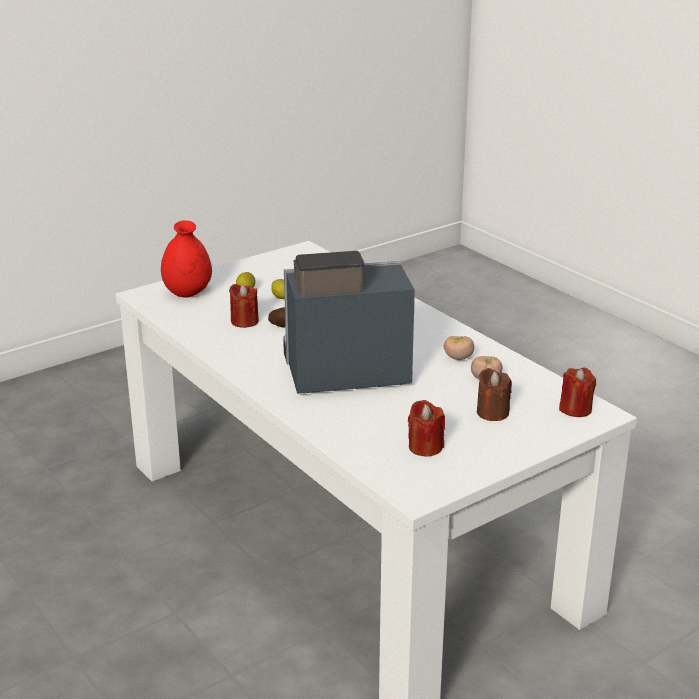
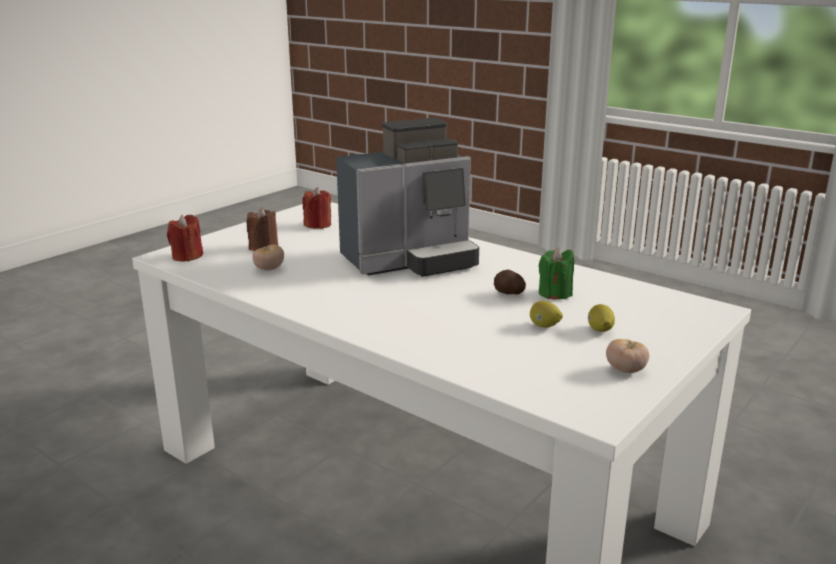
camera: 165 degrees right, 5 degrees down
(187, 293) = (665, 317): red vase -> none
(244, 321) = (555, 293): red candle -> green candle
(458, 358) = (298, 283): tomato -> tomato (625, 370)

